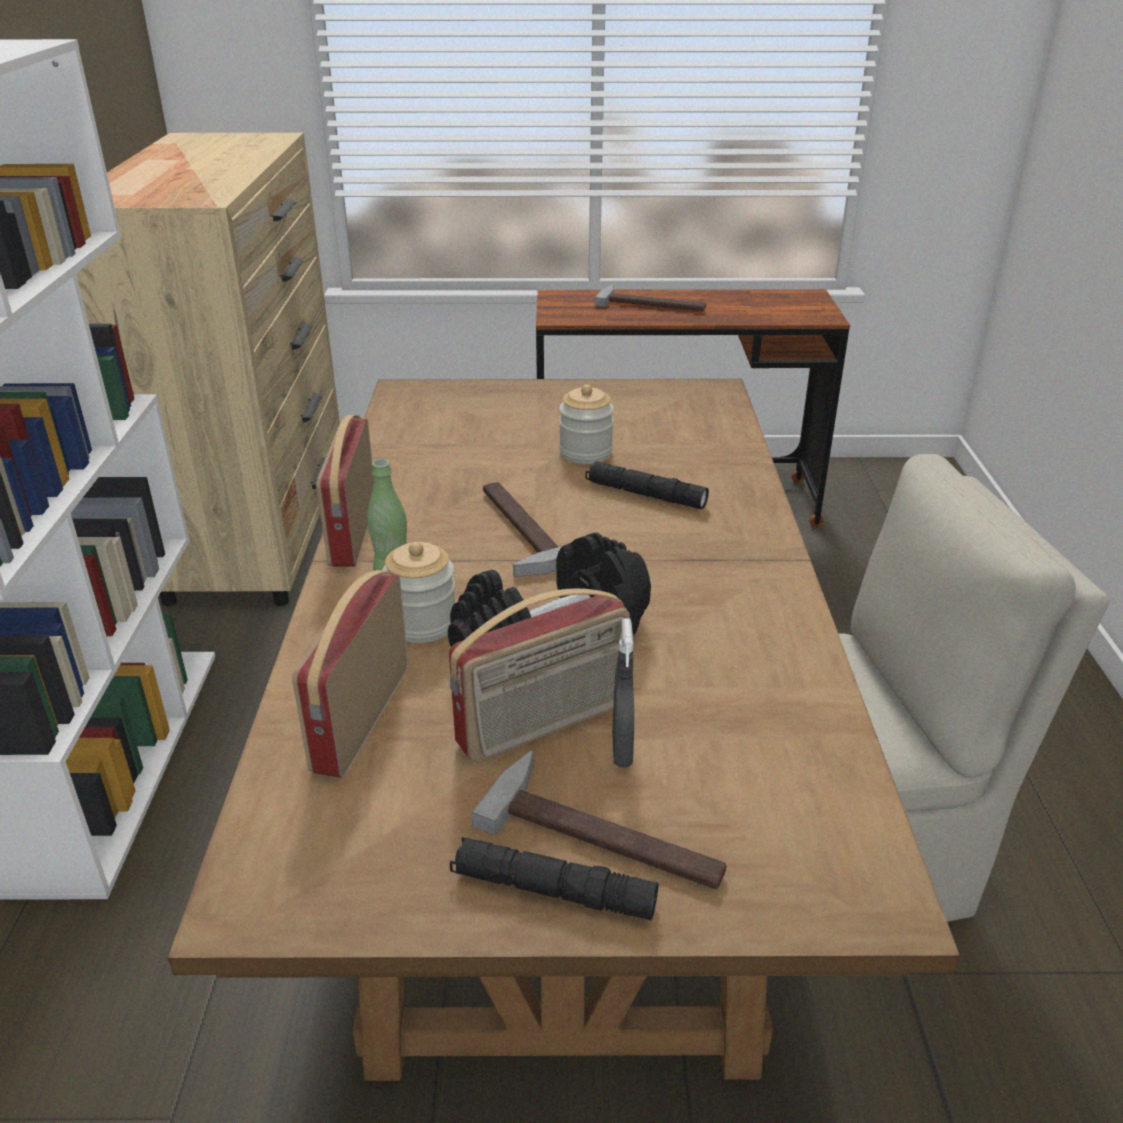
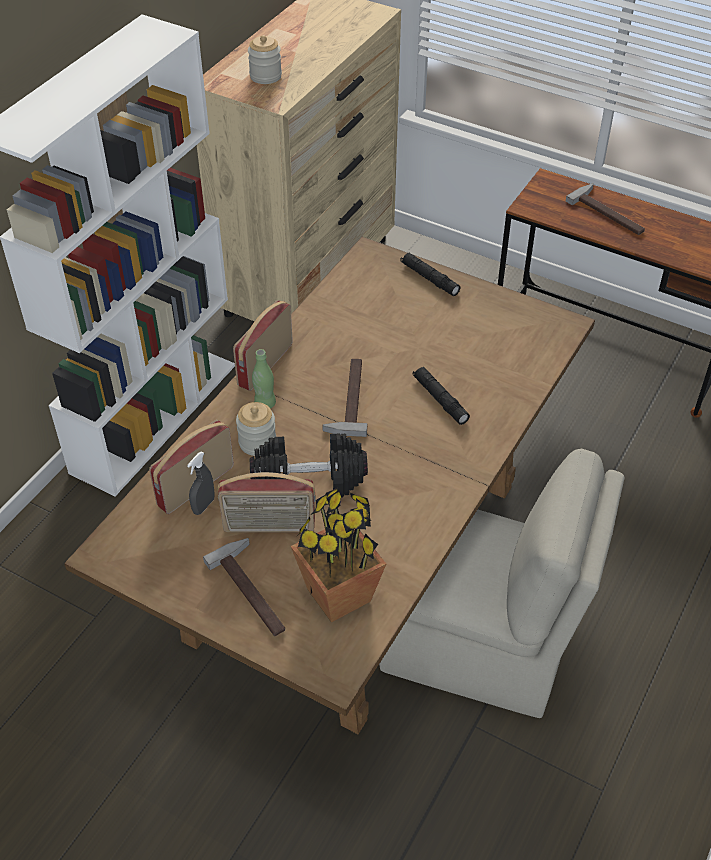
camera: 30 degrees right, 15 degrees up
(553, 890) = (213, 605): black flashlight -> black flashlight (429, 278)
(585, 453) = (434, 351): jar -> jar (265, 76)
(622, 750) = (292, 555): grey spray bottle -> grey spray bottle (203, 506)
(754, 775) = (338, 595): none -> potted plant

